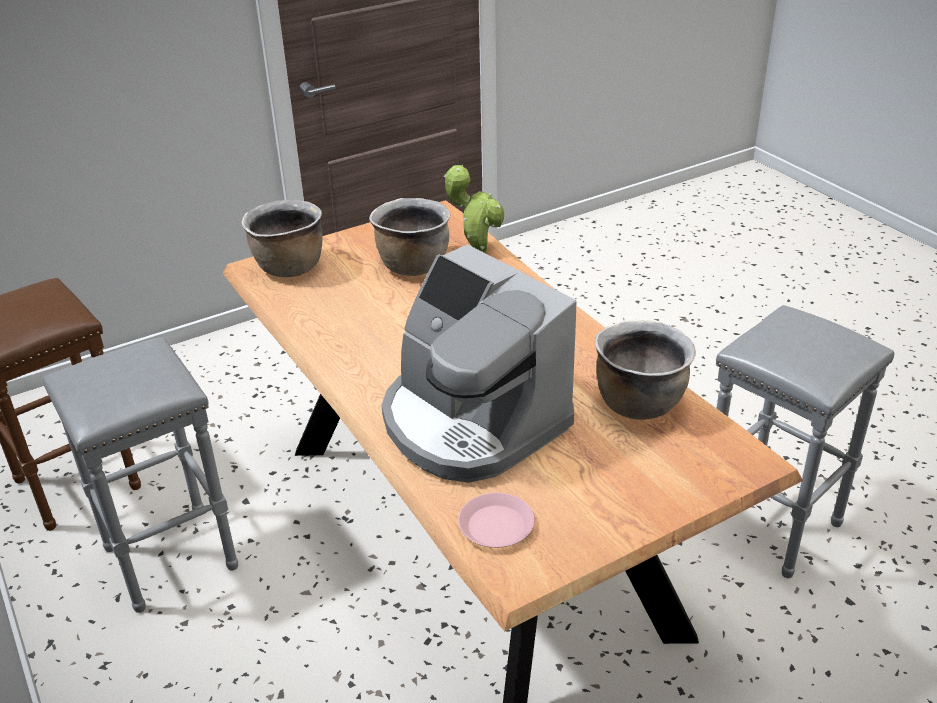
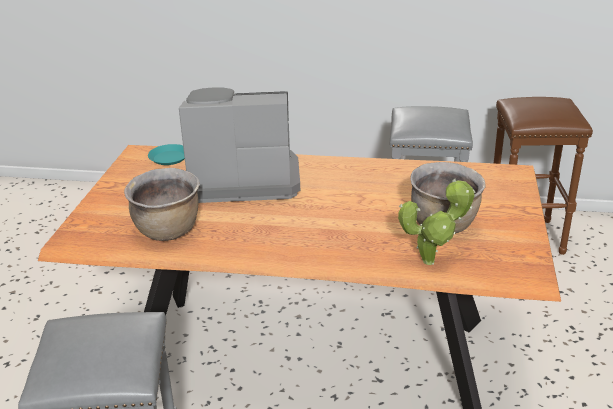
camera: 130 degrees right, 5 degrees down
(288, 267) = (500, 182): brown cooking pot -> none
(496, 526) = (169, 158): pink plate -> turquoise plate

